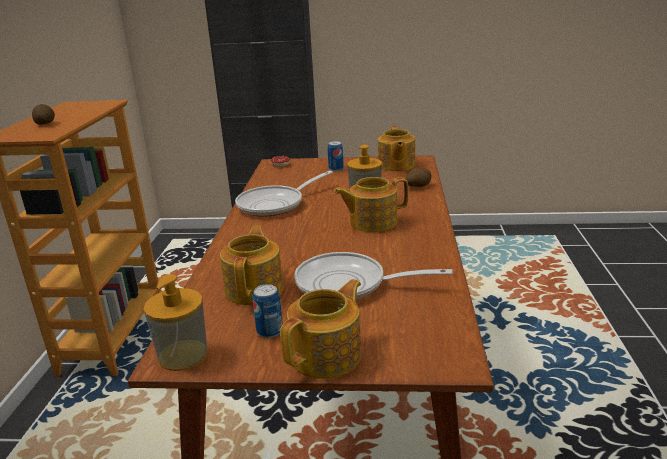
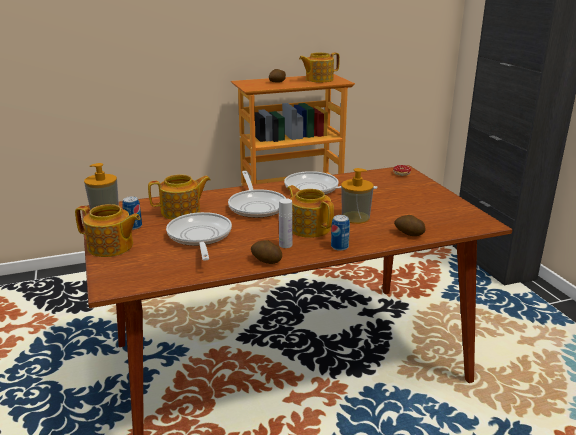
camera: 65 degrees right, 0 degrees up
(287, 240) = (256, 206): none -> frying pan
(336, 169) = (415, 194): can -> can (339, 247)
(396, 165) = (455, 216): teapot -> teapot (318, 79)
(404, 239) = (285, 245): none -> white bottle
(436, 254) = (266, 261): none -> potato

